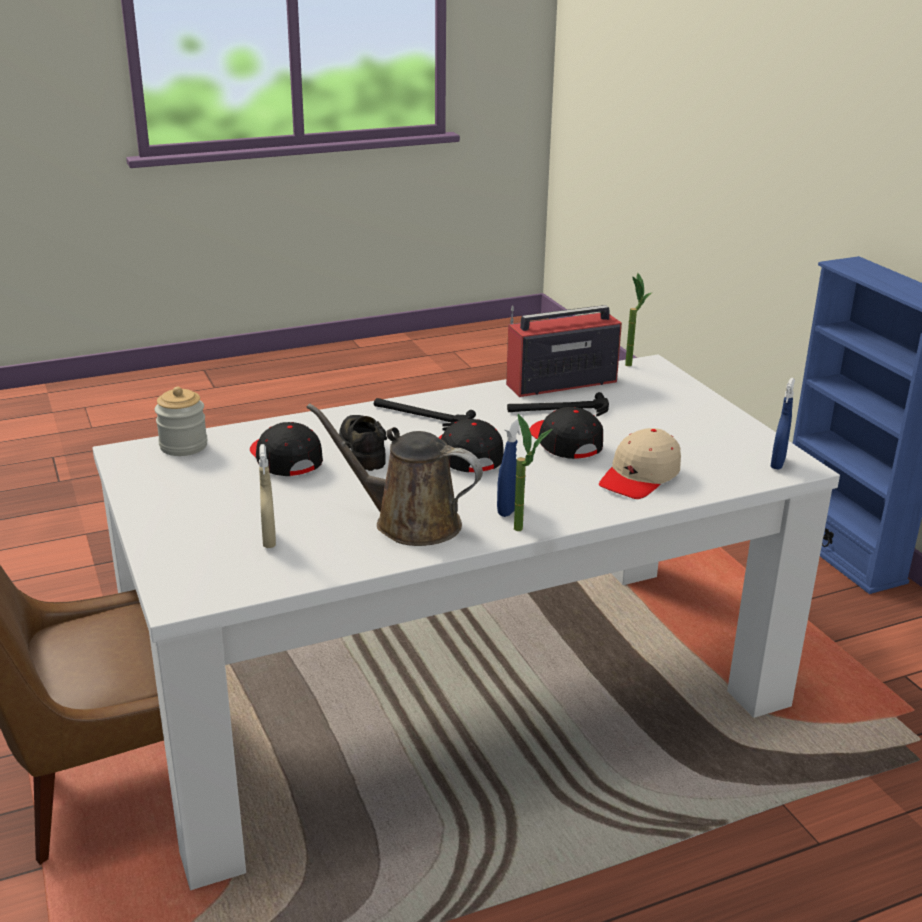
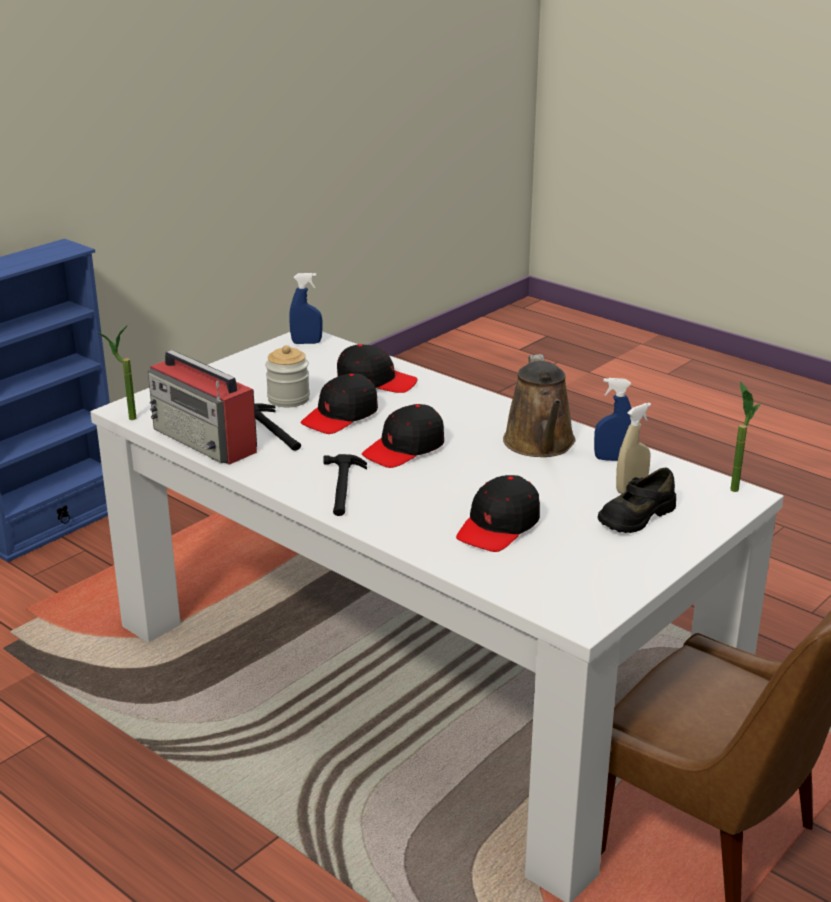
camera: 115 degrees left, 0 degrees up
(183, 446) = (531, 590): jar -> jar (288, 399)
(365, 449) = (440, 495): black shoe -> black shoe (635, 516)
(510, 509) = (478, 414): blue spray bottle -> blue spray bottle (612, 459)
(526, 532) = (504, 403): potted plant -> potted plant (734, 485)
(640, 477) = (376, 381): beige cap -> black cap

